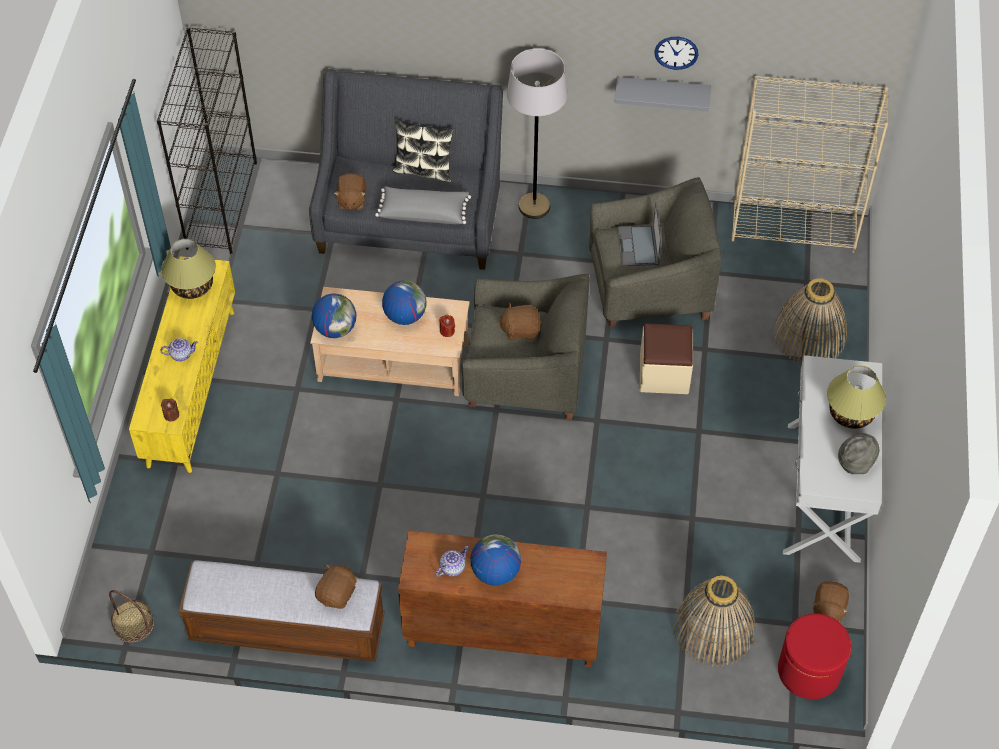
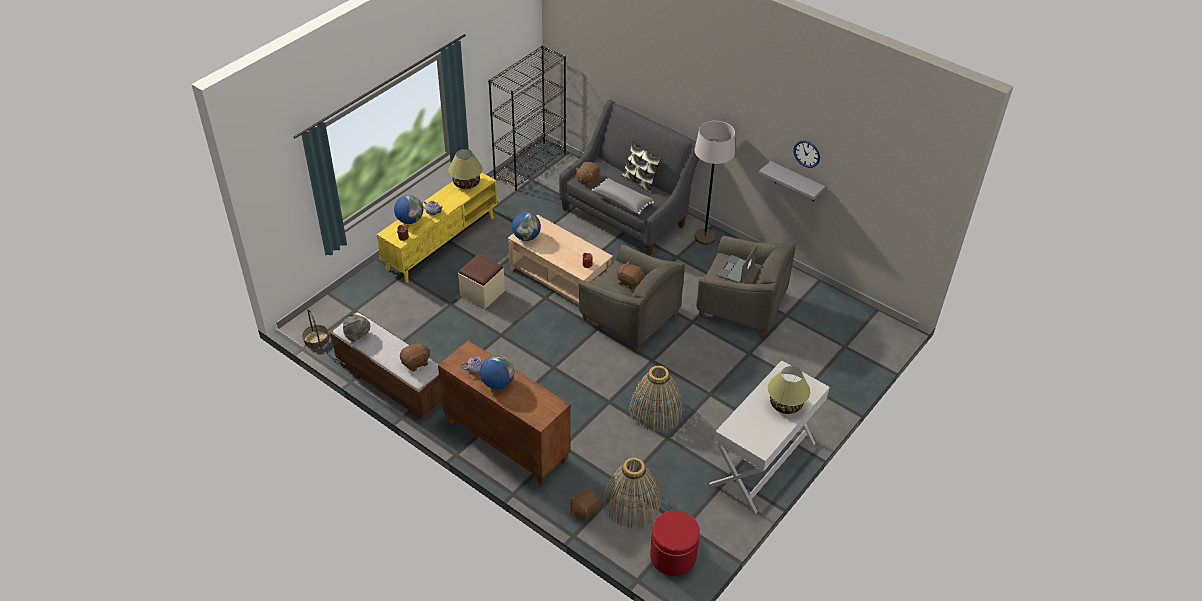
camera: 30 degrees right, 10 degrees down
(405, 315) = (570, 247): globe -> globe (410, 220)
(664, 373) = (713, 354): beige ottoman -> beige ottoman (482, 293)
(794, 228) = (859, 315): beige bookcase -> none
(809, 336) = (822, 376): basket -> basket (655, 411)
(828, 609) = (713, 529): brown plush toy -> brown plush toy (584, 510)
(855, 462) = (766, 431): grey hat -> grey hat (357, 335)

